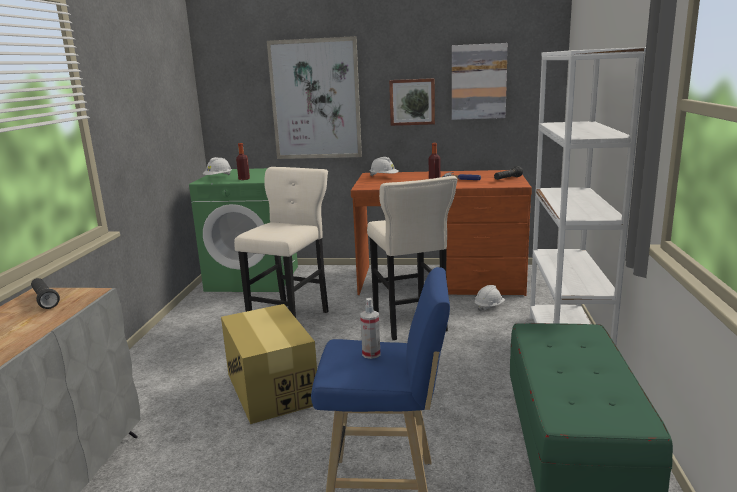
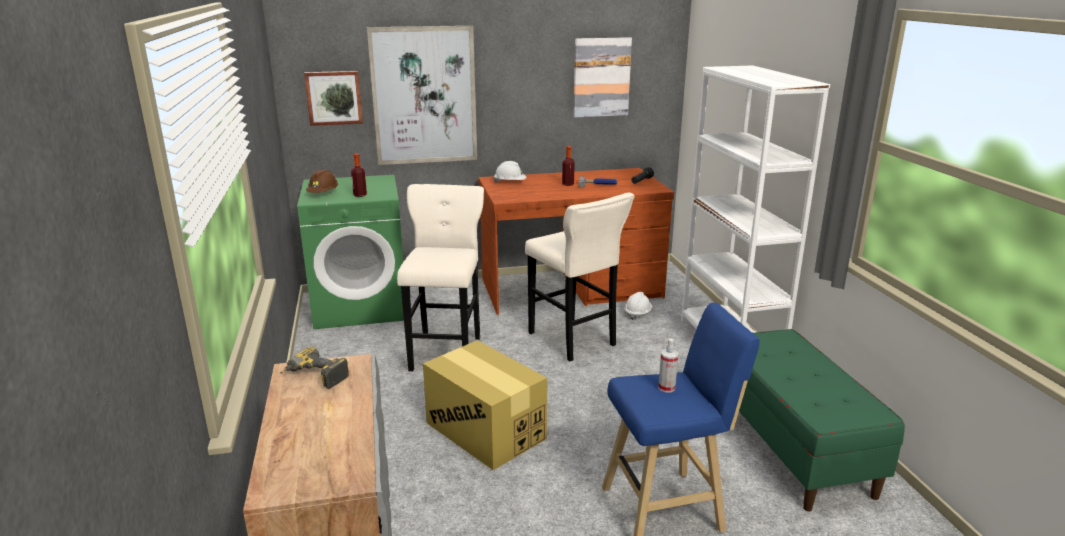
camera: 20 degrees left, 5 degrees up
(45, 300) = (313, 378): black flashlight -> power drill
(218, 177) = (323, 194): white hard hat -> brown hard hat
(412, 102) = (532, 98): picture -> picture (334, 98)

